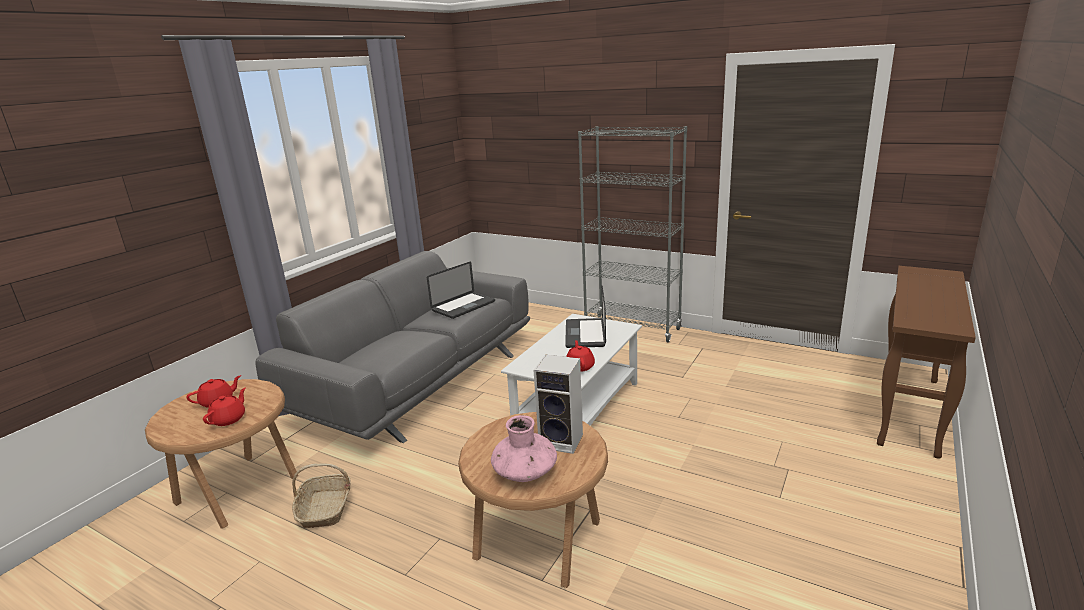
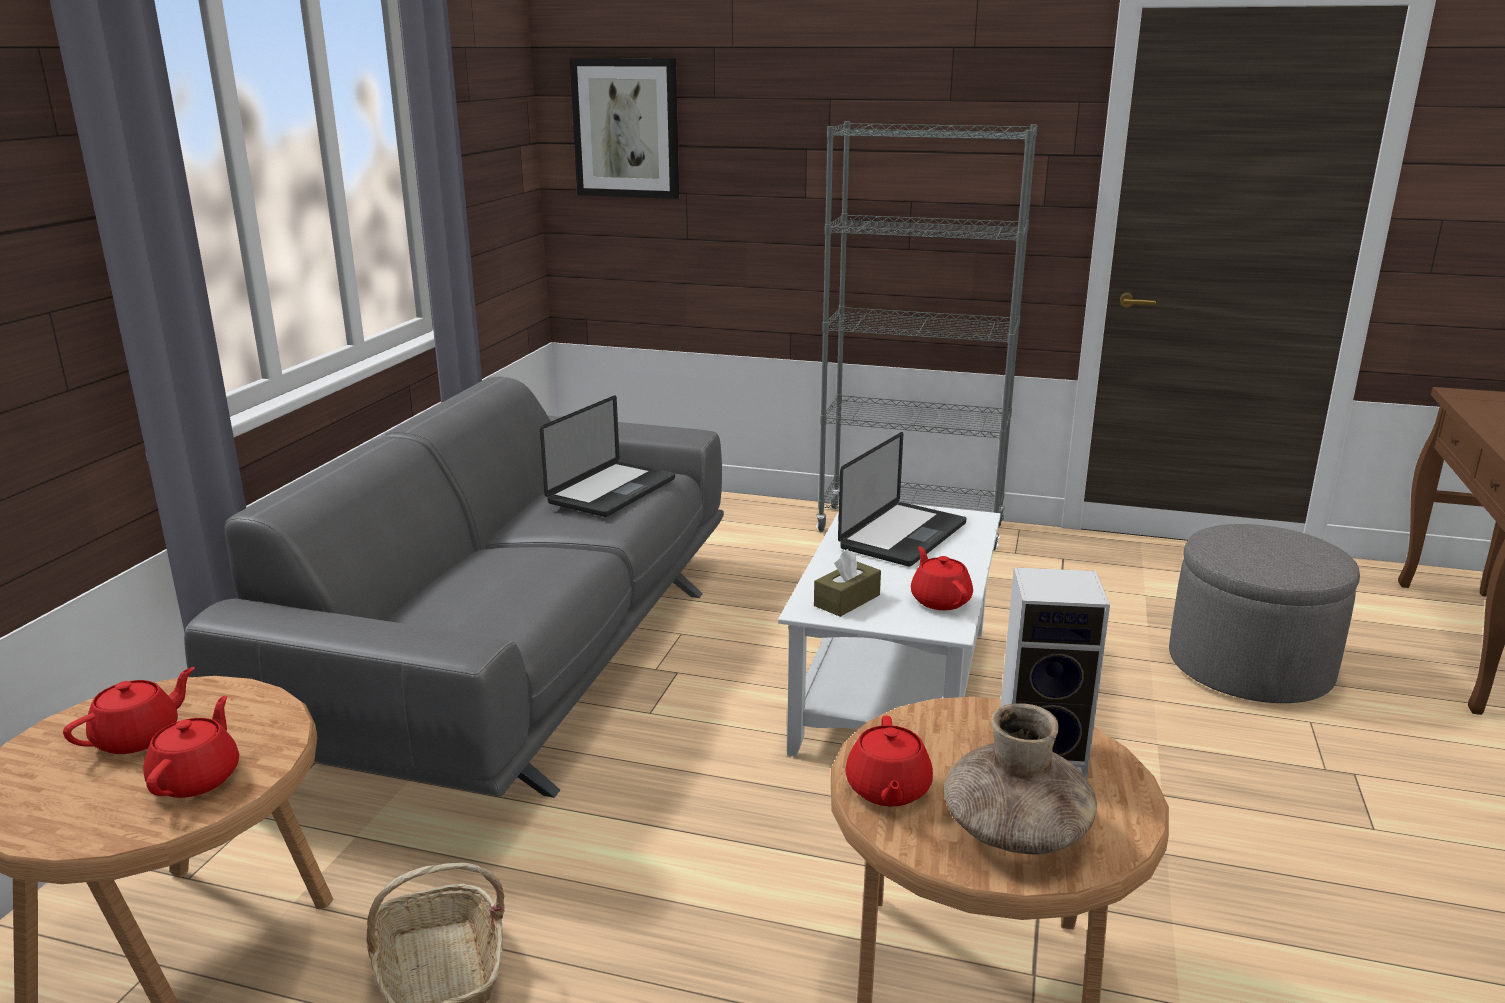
camera: 15 degrees left, 0 degrees up
(484, 449) = (887, 790): none -> red teapot
(500, 131) = (626, 128): none -> picture
(525, 472) = (1015, 831): pink vase -> brown vase
(537, 364) = (847, 600): none -> brown tissue box
(585, 334) = (903, 536): laptop -> laptop turned 135 degrees counterclockwise
(767, 411) = (1249, 667): none -> grey ottoman

